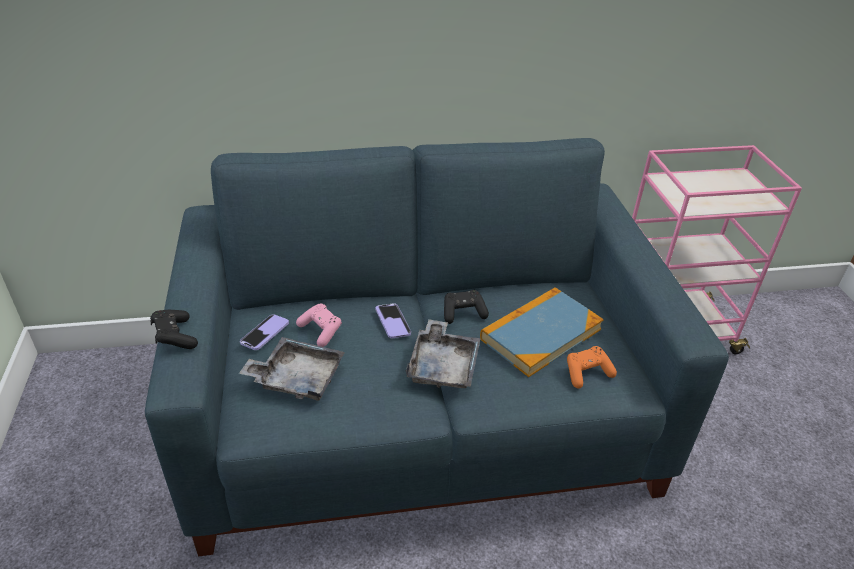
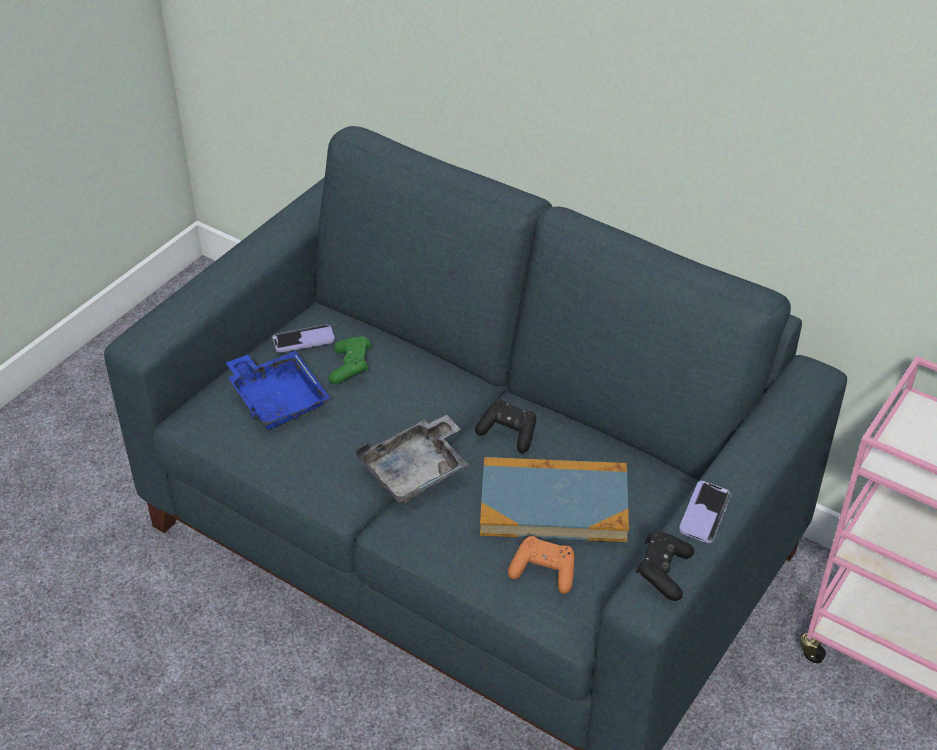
camera: 45 degrees right, 5 degrees up
(175, 337) = (184, 296): black game controller -> black game controller (663, 572)
(297, 378) = (277, 399): grey tray -> blue tray
(321, 331) = (351, 367): pink game controller -> green game controller
(393, 322) = (428, 399): phone -> phone (704, 513)

